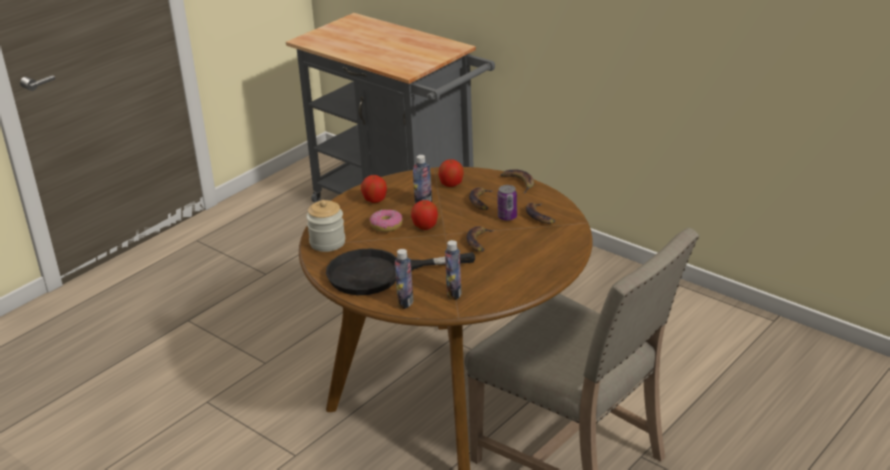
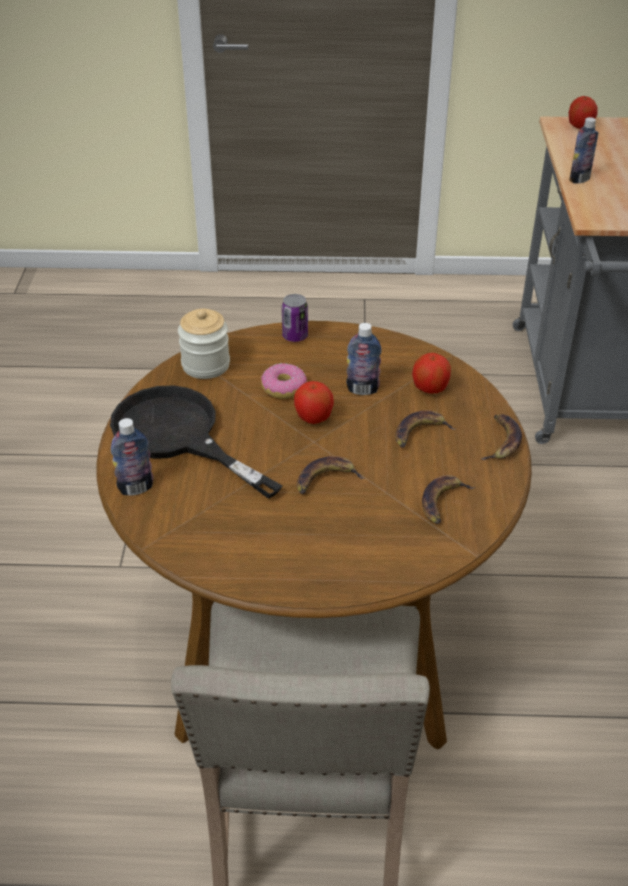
camera: 50 degrees right, 10 degrees up
(375, 200) = (328, 351): apple -> apple (580, 126)
(454, 293) = (189, 518): bottle -> bottle (579, 179)
(507, 217) = (408, 474): can -> can (295, 336)

